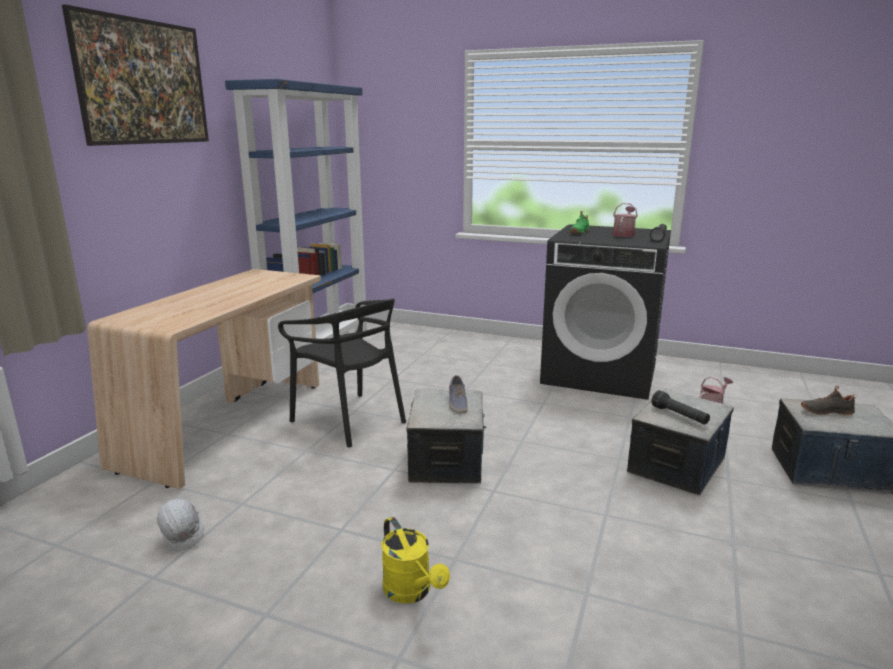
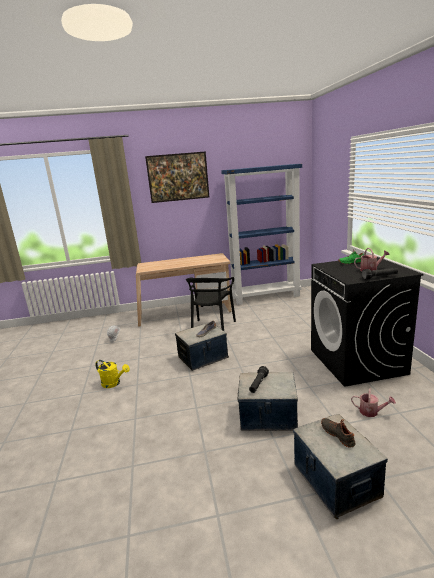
camera: 60 degrees right, 0 degrees up
(412, 592) = (114, 383): yellow watering can -> yellow watering can turned 90 degrees counterclockwise

